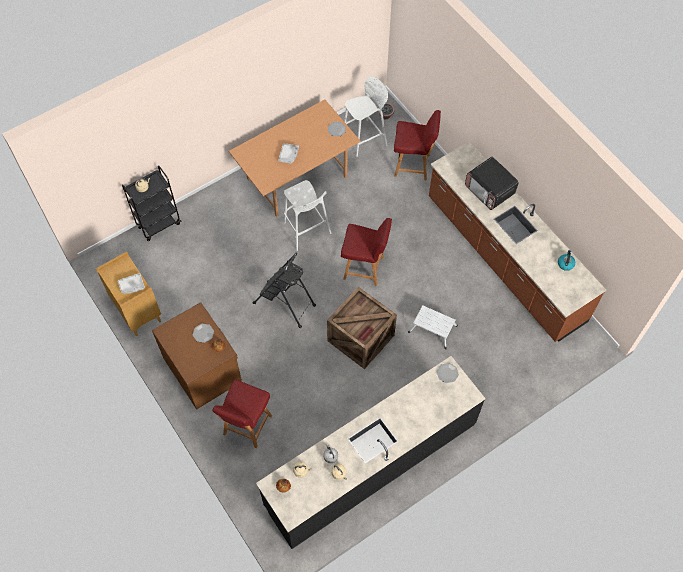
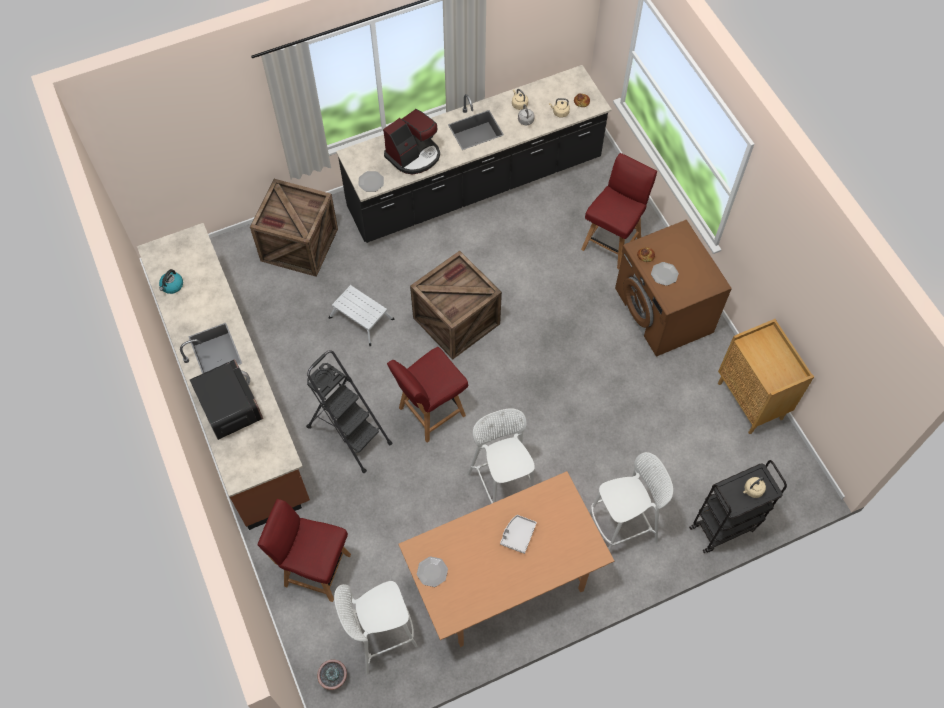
camera: 170 degrees left, 0 degrees up
(132, 286) = (760, 349): grey tray -> none
(225, 218) = (622, 525): none -> white stool
(285, 304) = (548, 380): step ladder -> step ladder (348, 433)
(364, 268) = (430, 412): red chair -> red chair turned 60 degrees counterclockwise
(419, 404) = (414, 155): none -> coffee machine
(501, 381) = (298, 245): none -> crate

